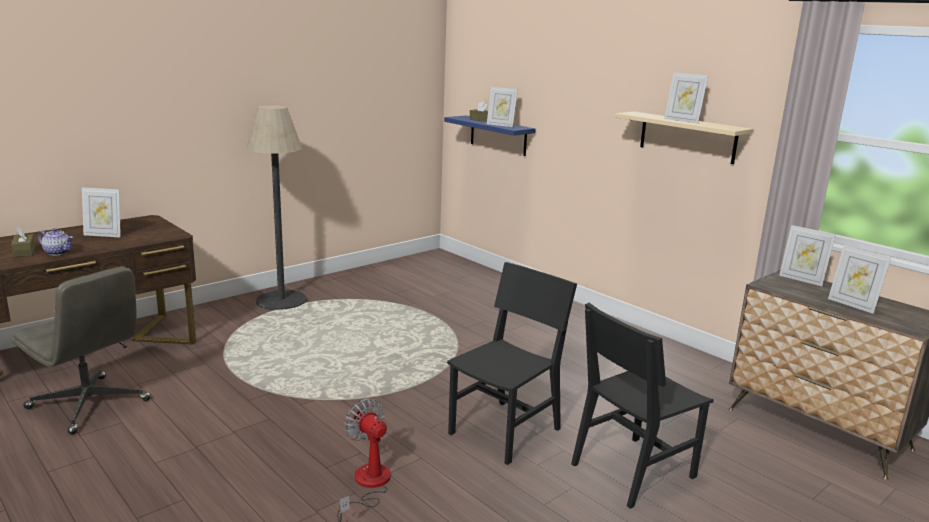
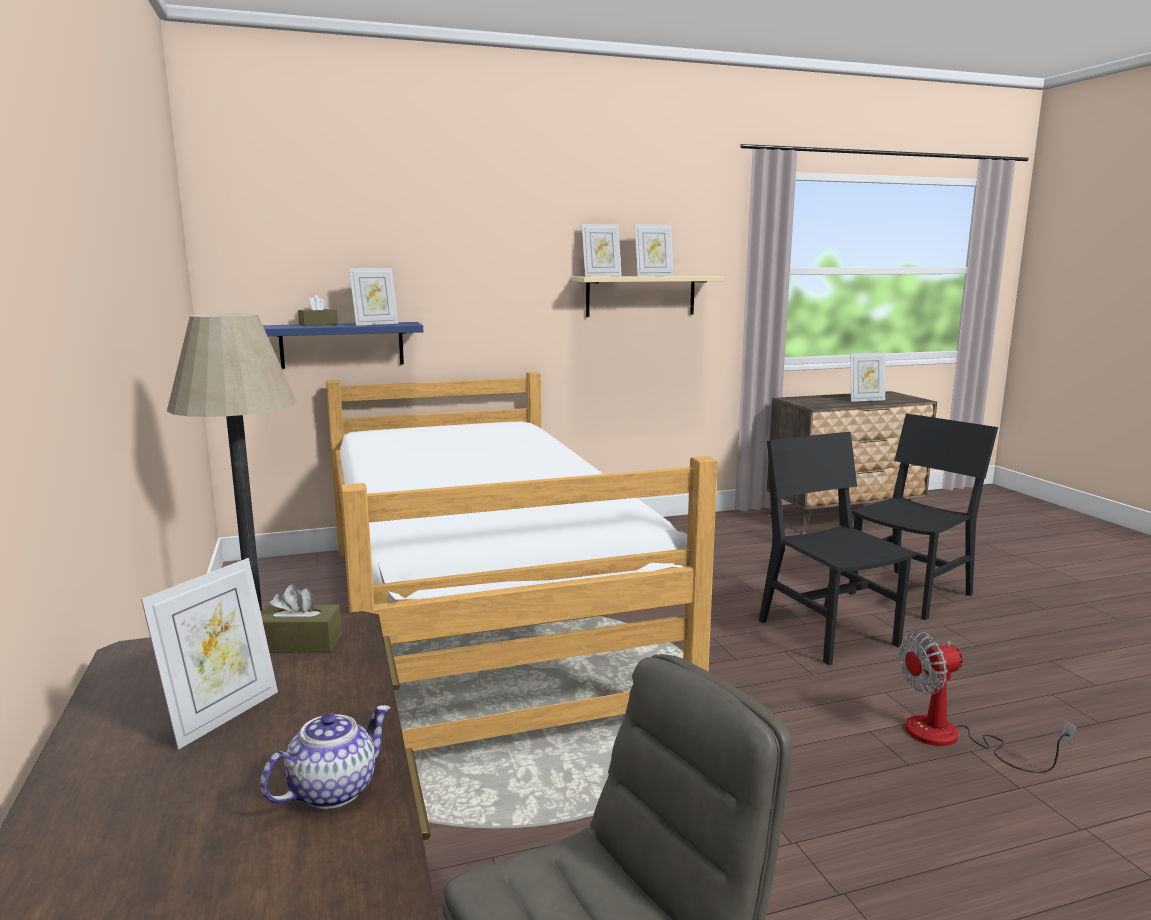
camera: 65 degrees left, 5 degrees down
(24, 251) = (251, 863): brown tissue box -> brown tissue box (299, 643)
(423, 318) = (481, 620): none -> bed
(633, 470) = (910, 594): black chair -> black chair turned 120 degrees counterclockwise
(801, 279) = (803, 398): picture frame -> picture frame (601, 276)

